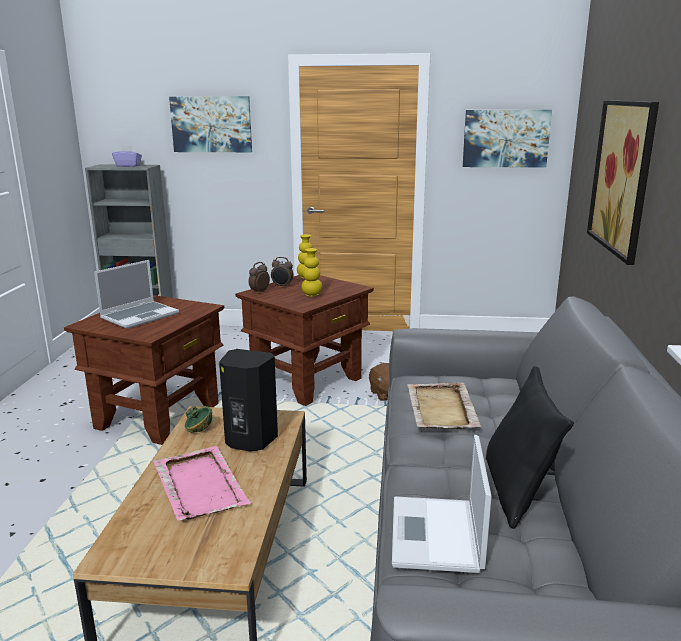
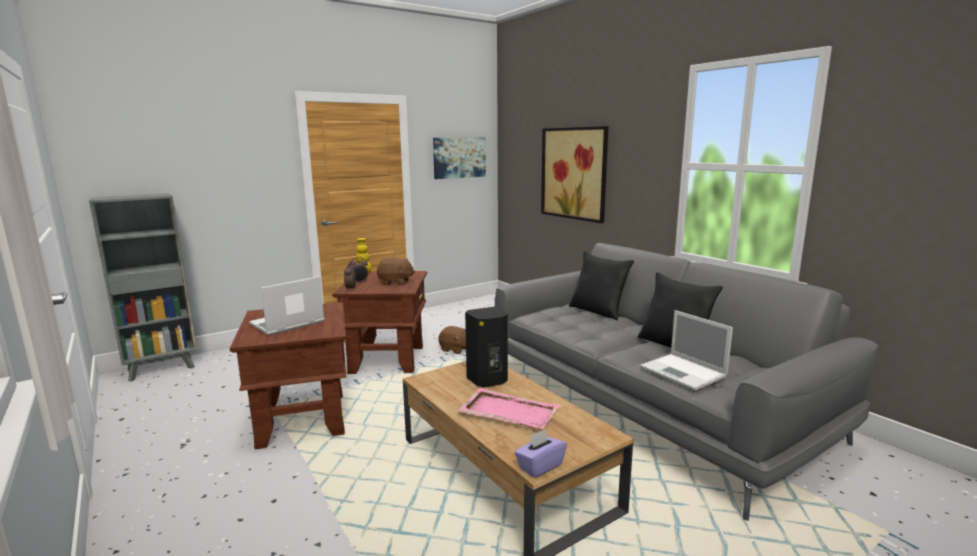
camera: 40 degrees left, 5 degrees down
(128, 166) = (139, 196): purple tissue box -> purple tissue box (540, 466)
(140, 316) = (287, 324): laptop -> laptop turned 135 degrees counterclockwise
(195, 426) = (434, 386): green bowl -> none
(211, 124) = (223, 152): picture -> none
(312, 295) = (395, 283): yellow vase -> brown plush toy
(441, 409) = (575, 324): beige tray -> none
(512, 401) = (598, 311): none -> black pillow

